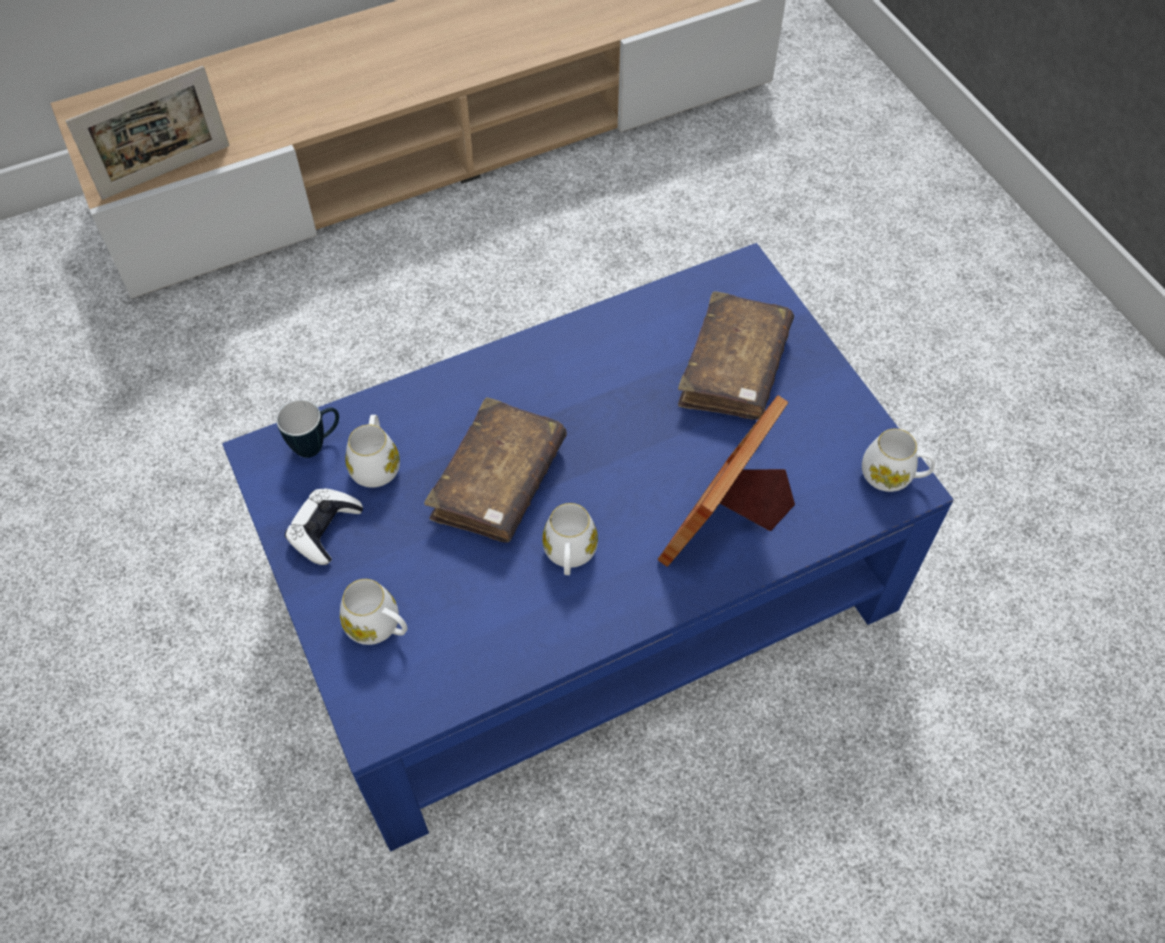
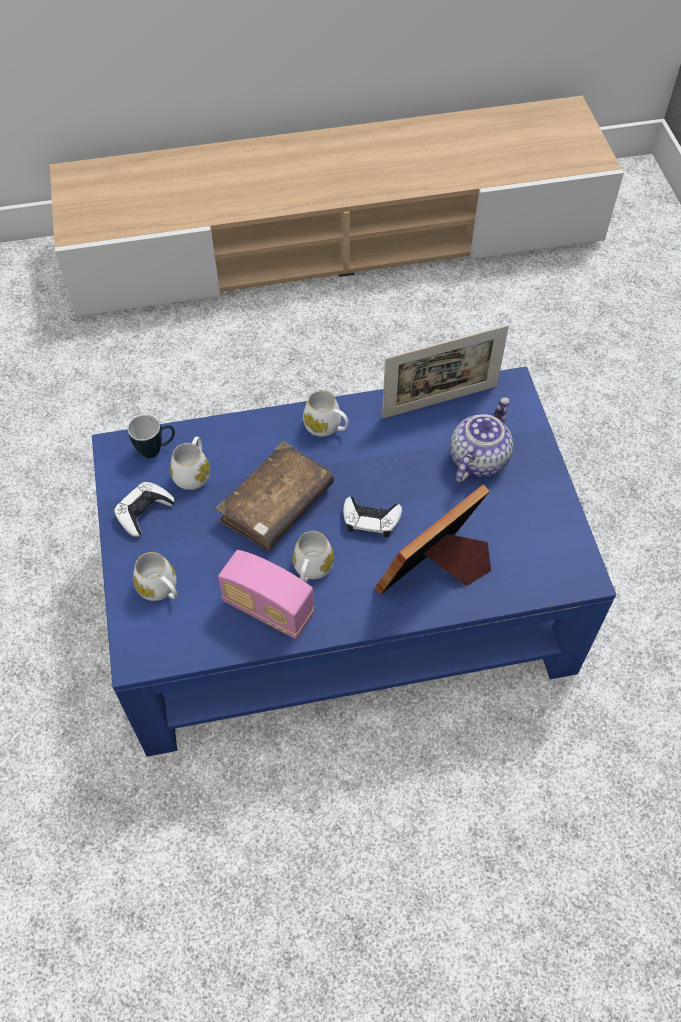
camera: 15 degrees right, 0 degrees up
(166, 172) = (115, 230): picture frame -> picture frame (440, 401)
(529, 619) = (268, 609): none -> radio
(625, 473) = (371, 519): none -> white game controller
(734, 368) = (478, 458): brown book -> teapot
(892, 476) = (574, 566): white mug -> white mug (326, 427)

